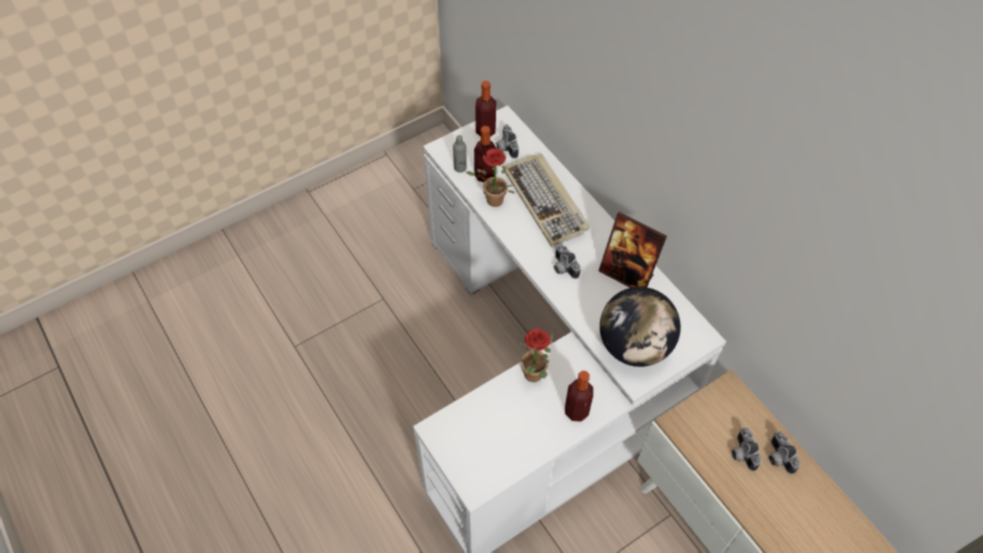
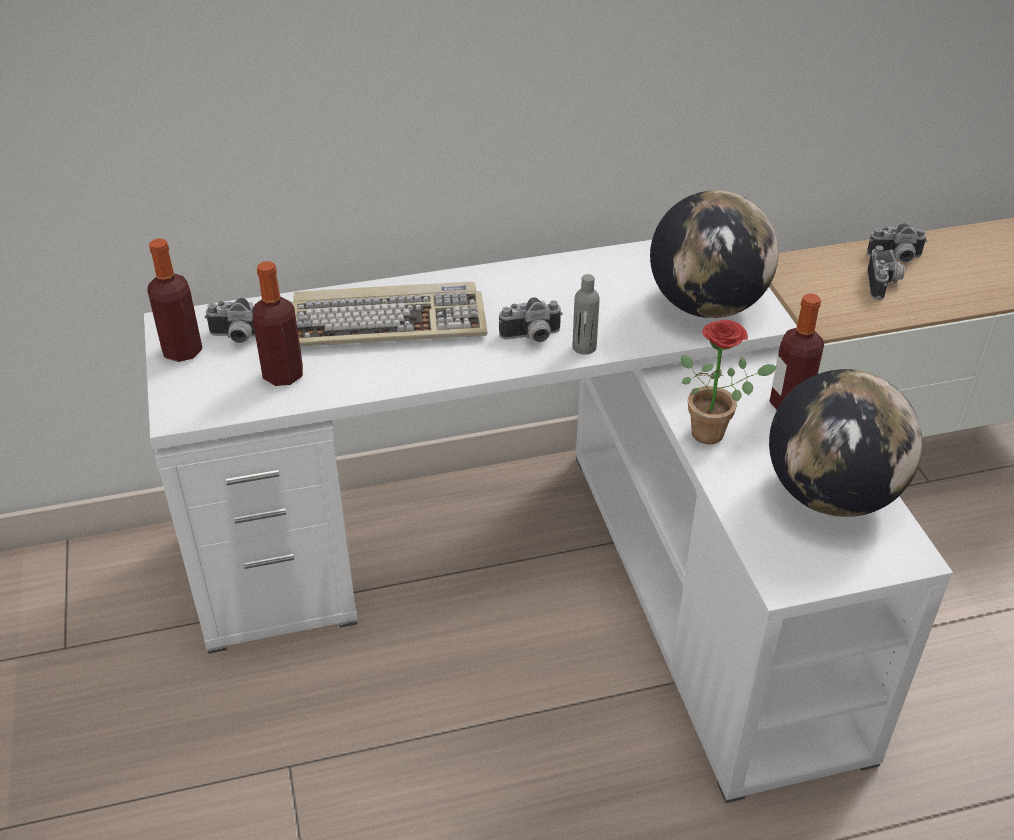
camera: 70 degrees left, 15 degrees down
(460, 168) = (242, 401): grey bottle -> grey bottle (584, 347)
(491, 201) = (346, 381): potted plant -> none
(507, 443) = (831, 495): none -> globe
(626, 274) = (576, 280): picture frame -> none
(741, 453) = (884, 284): camera -> camera turned 90 degrees counterclockwise

